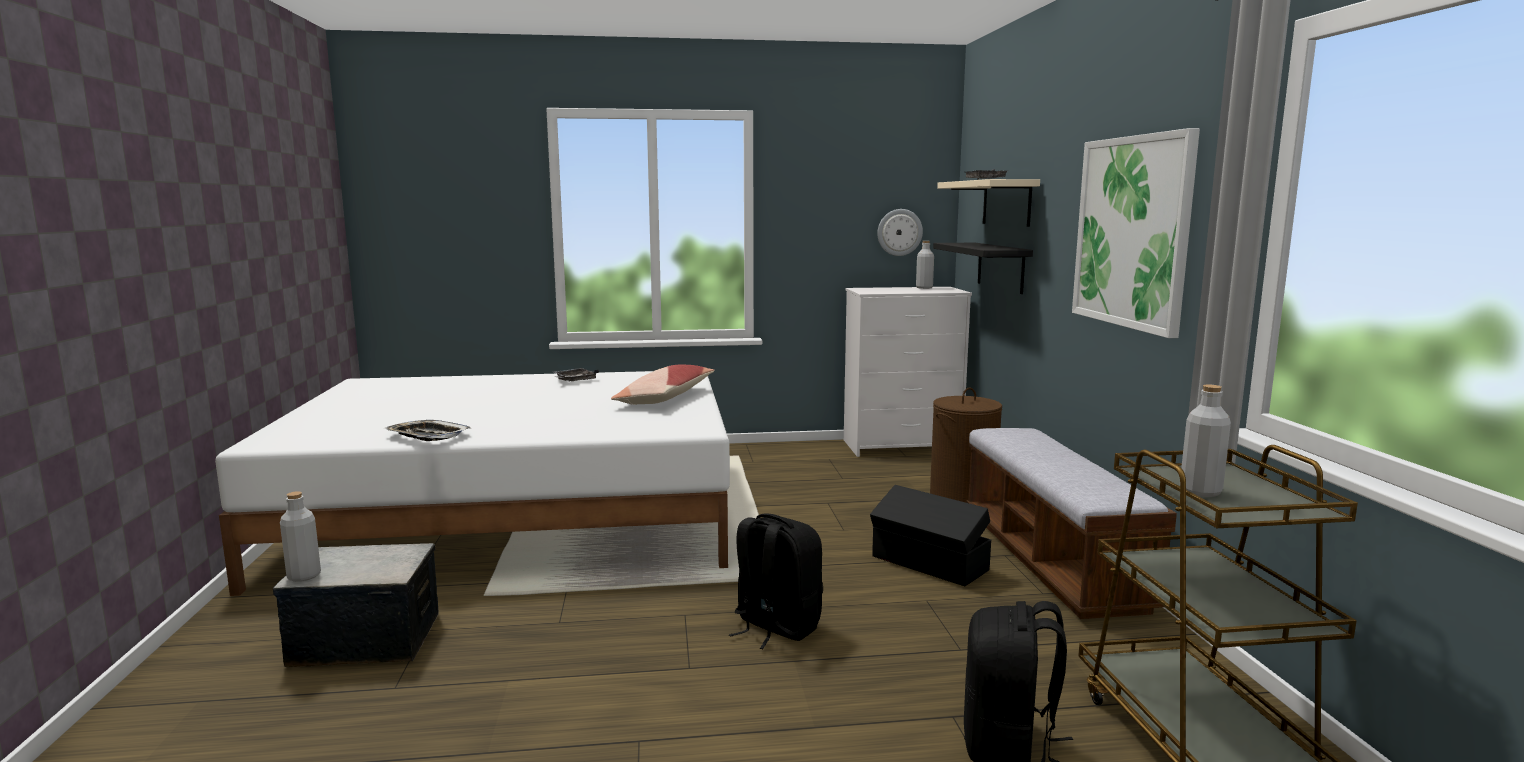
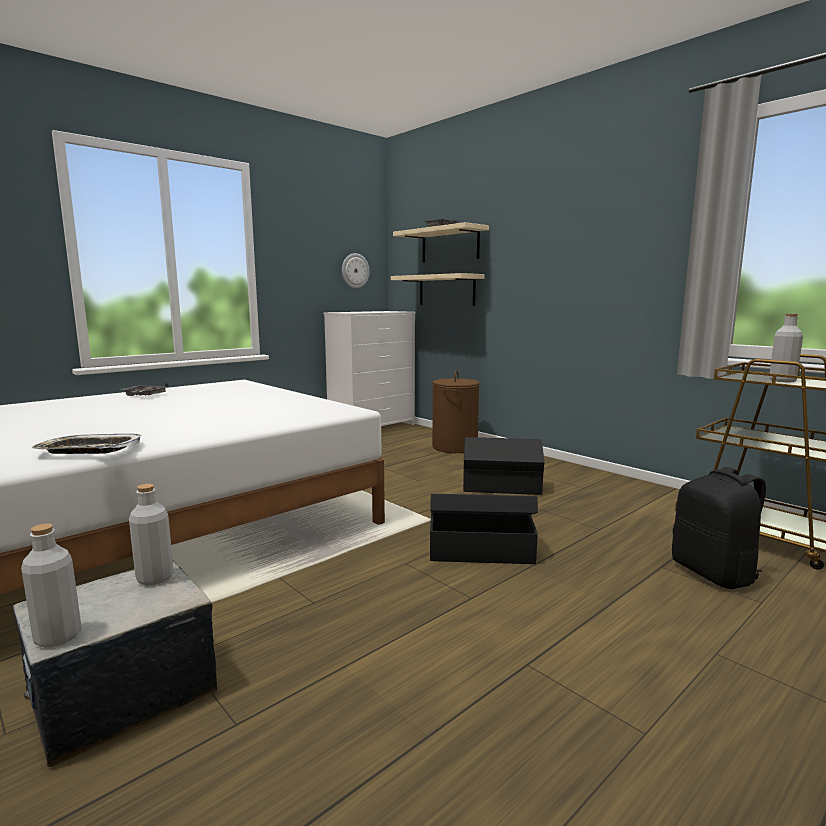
camera: 35 degrees left, 0 degrees up
(665, 398) = (264, 397): pillow -> none
(775, 627) = (480, 551): black backpack -> black storage box
(924, 288) = (376, 311): grey bottle -> grey bottle (155, 578)
(1000, 267) = (446, 290): black shelf -> beige shelf
(1050, 558) = (555, 469): bench -> none
(1132, 232) = (594, 250): picture -> none

